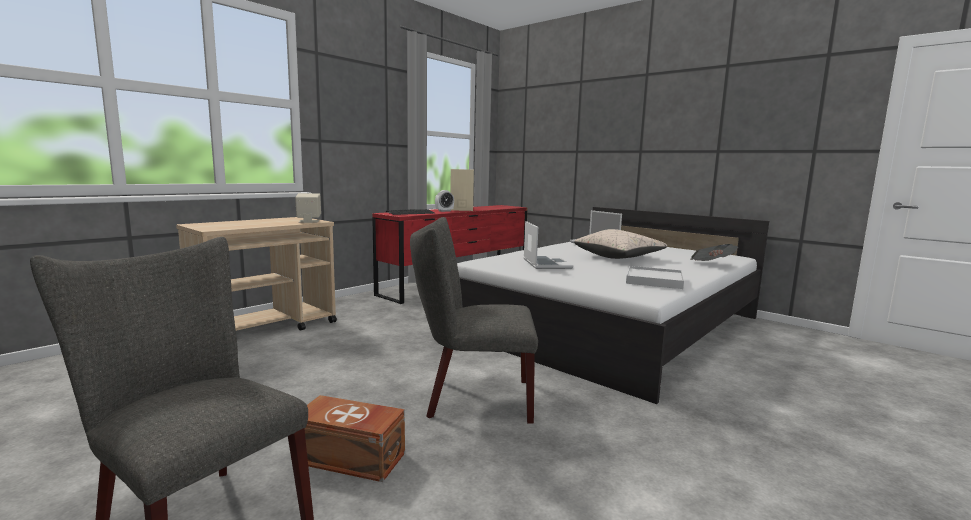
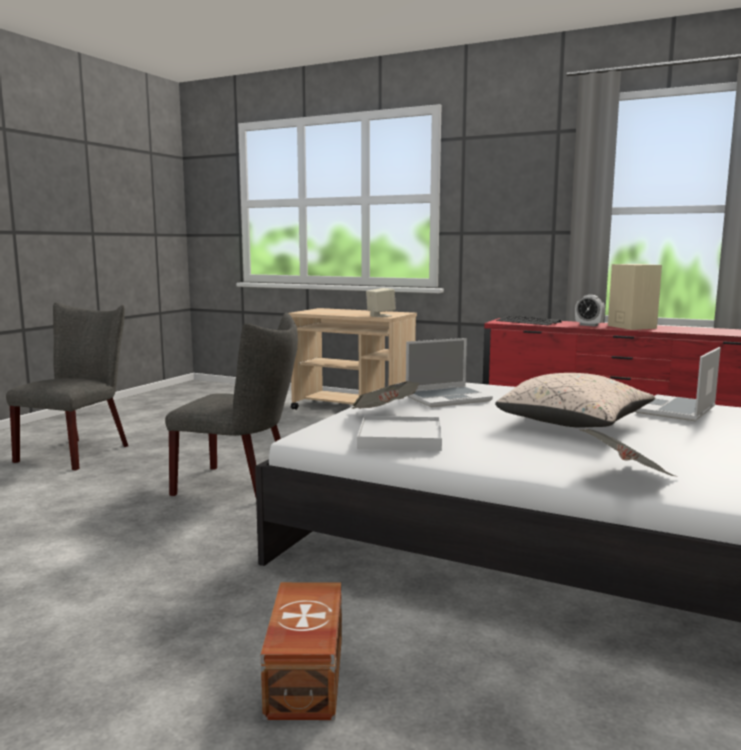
camera: 75 degrees right, 0 degrees up
(350, 459) = (140, 466): brown storage box -> brown storage box (303, 676)
(472, 398) = (241, 485): grey chair -> grey chair turned 120 degrees clockwise
(586, 278) = (384, 414): none -> newspaper

